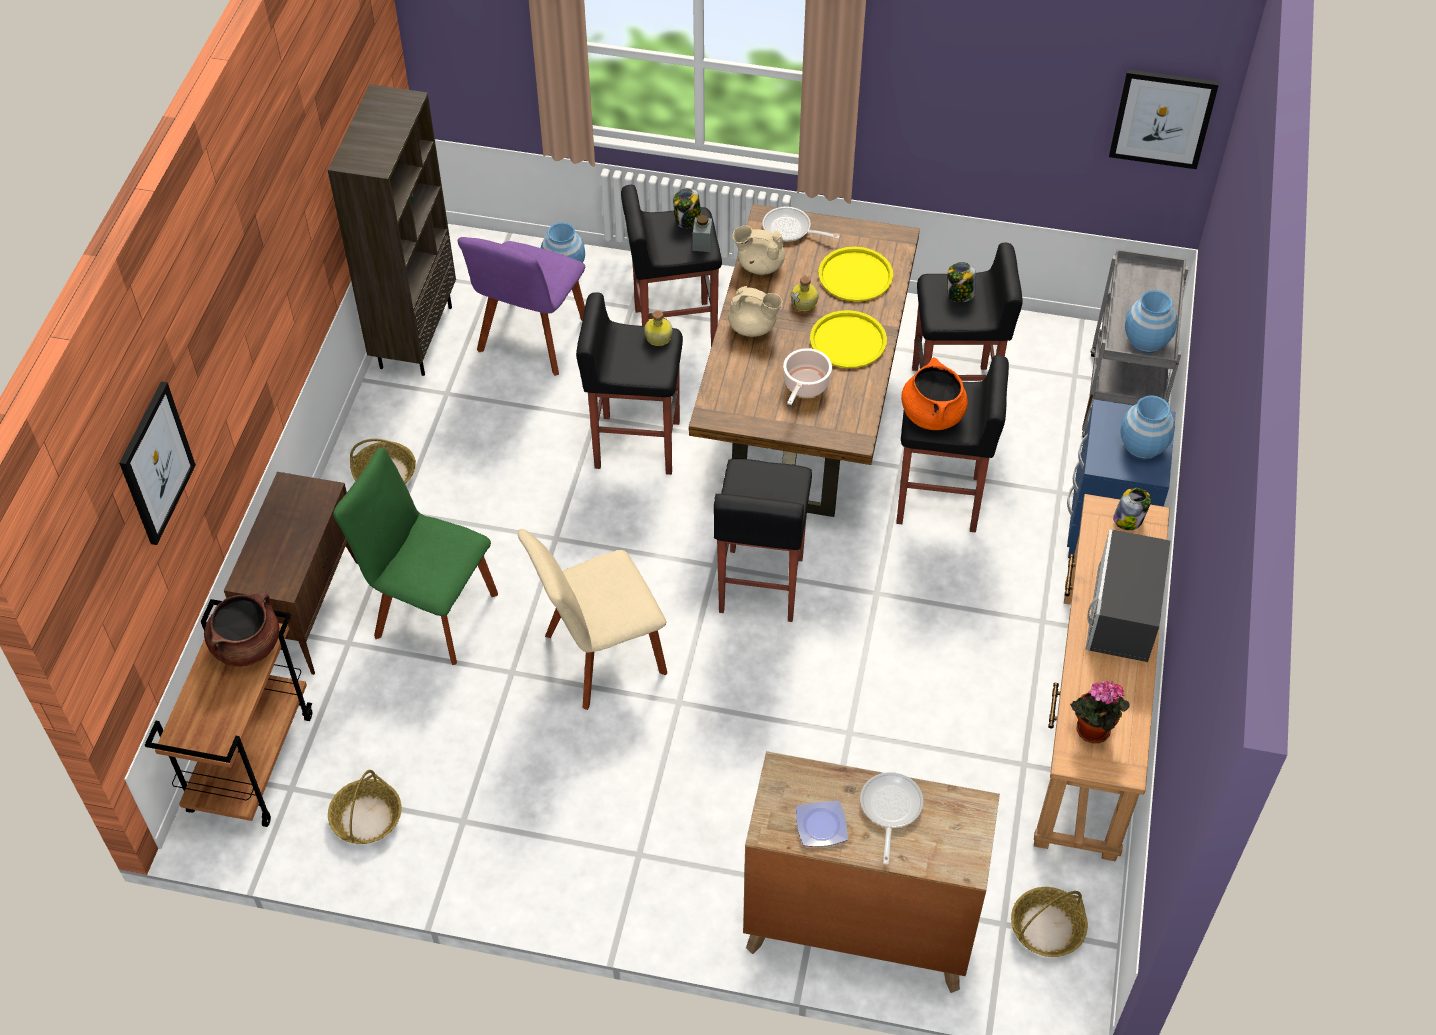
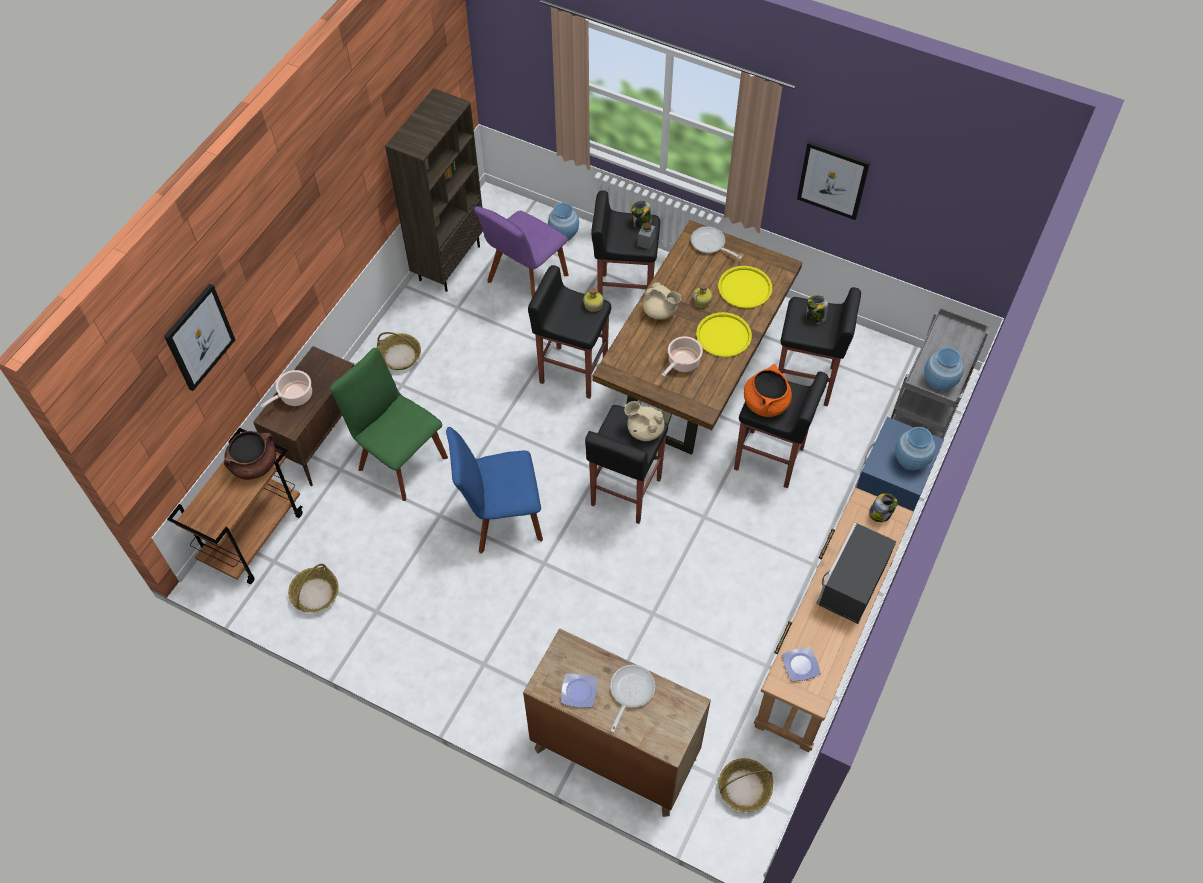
camera: 15 degrees right, 5 degrees up
(274, 543) = (295, 396): none -> cooking pot
(599, 657) = (501, 518): beige chair -> blue chair
(759, 265) = (679, 266): beige teapot -> beige teapot (644, 430)
(1091, 732) = (800, 666): potted plant -> plate
(1162, 118) = (988, 222): picture -> picture (833, 179)

